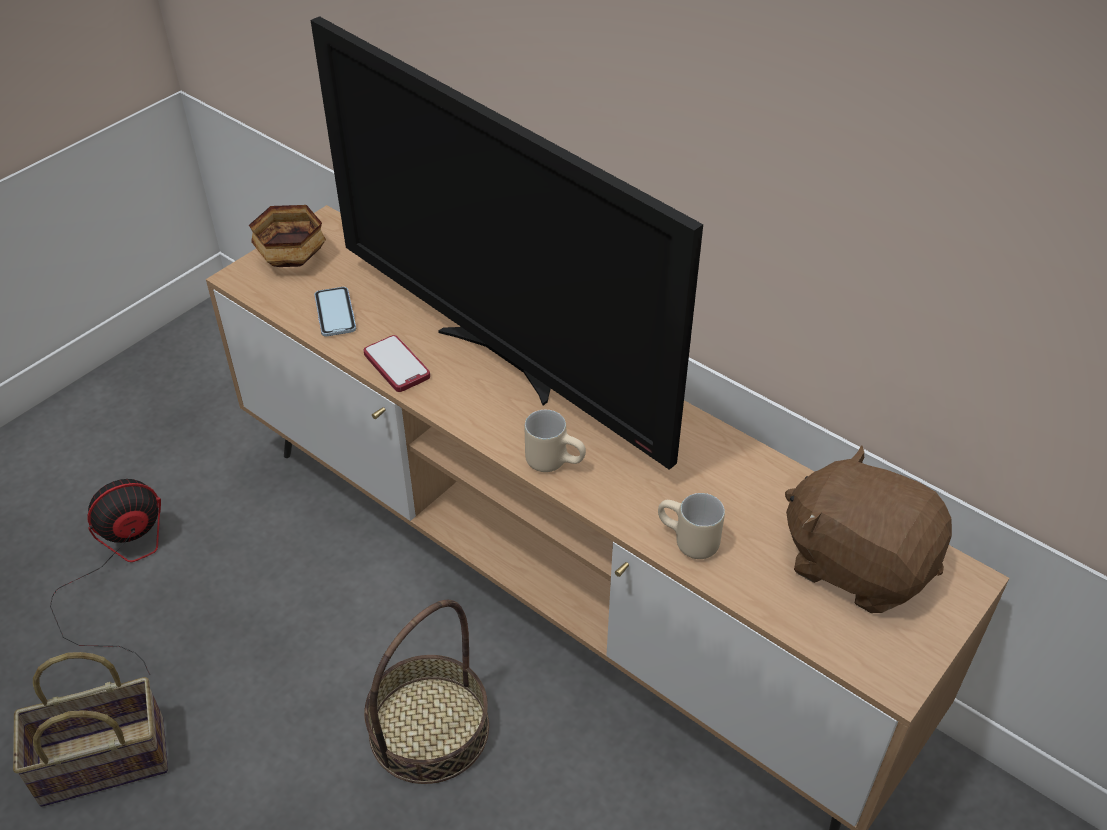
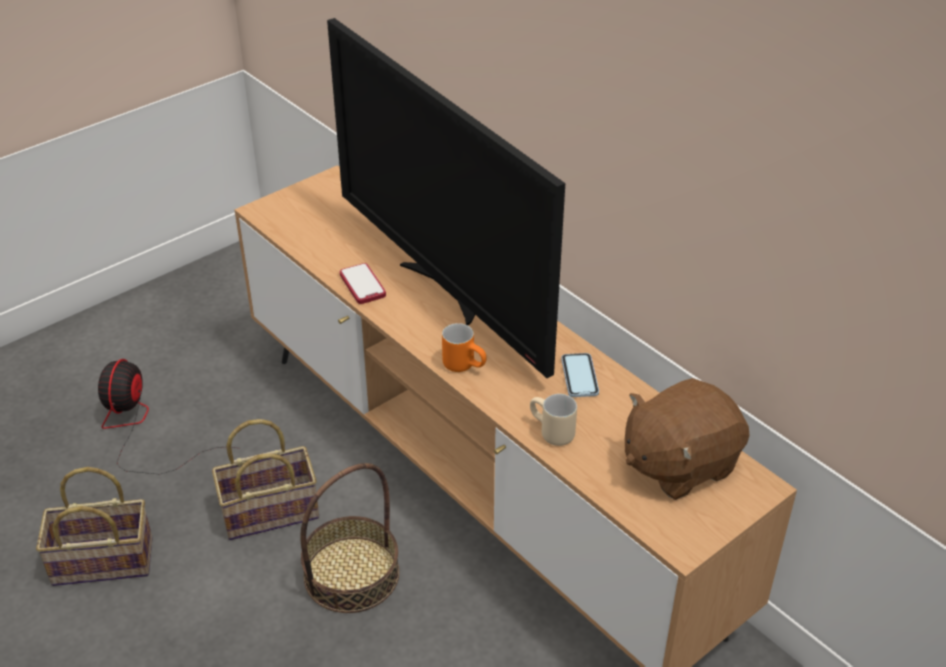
camera: 10 degrees right, 5 degrees down
(120, 570) = (141, 429): fan -> fan turned 60 degrees counterclockwise
(292, 258) = (302, 200): bowl -> none
(310, 656) = (272, 510): none -> basket
(335, 313) = (325, 243): phone -> phone (579, 376)
(555, 461) = (465, 365): beige mug -> orange mug
(857, 563) = (678, 464): brown plush toy -> brown plush toy turned 75 degrees counterclockwise

